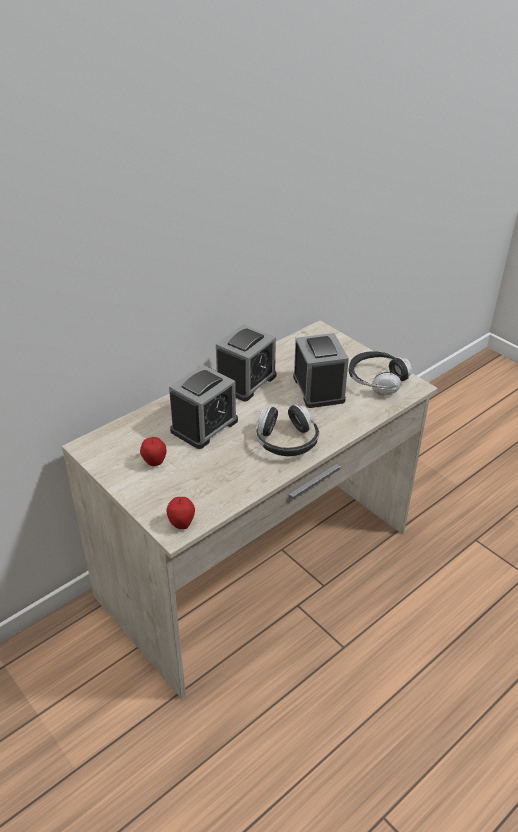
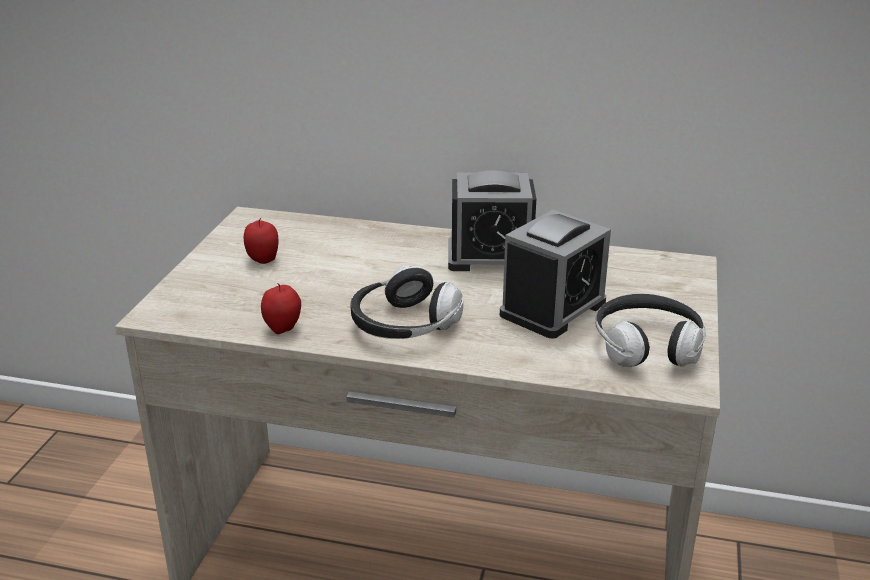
camera: 55 degrees right, 10 degrees down
(181, 524) = (171, 313): apple -> apple (283, 329)
(204, 426) = (366, 263): alarm clock -> none

